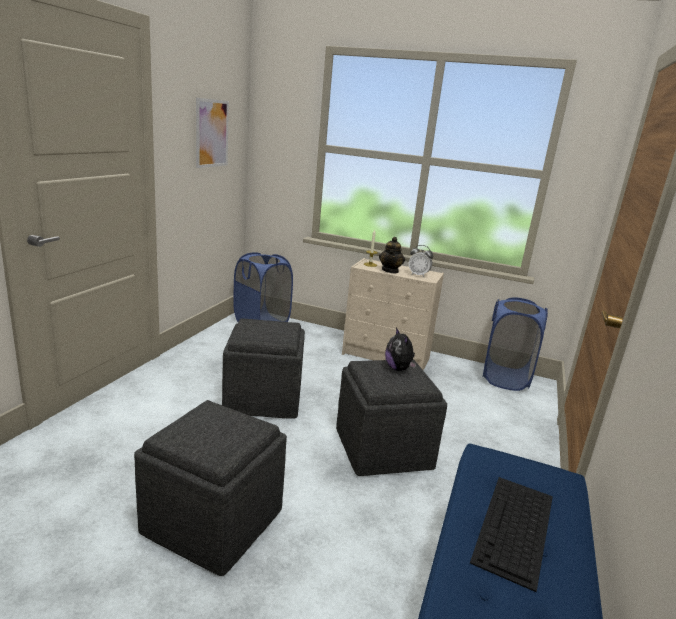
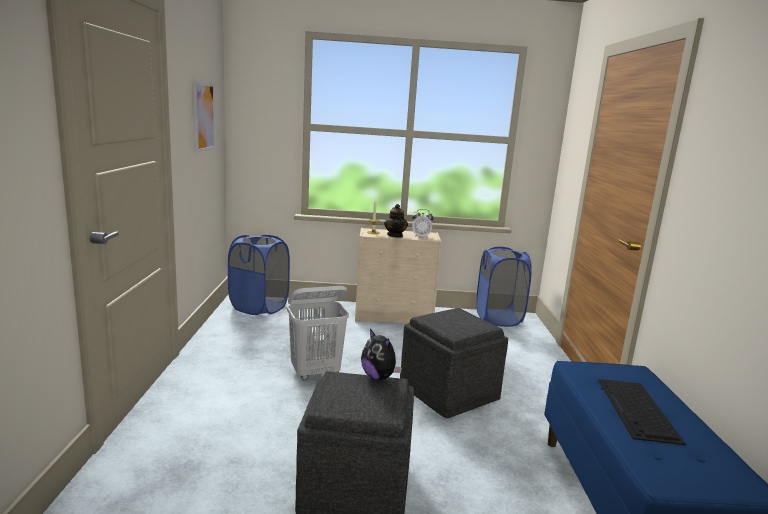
camera: 20 degrees left, 5 degrees down
(264, 398) = (316, 373): grey ottoman -> white laundry basket
(399, 369) = (456, 316): plush toy -> plush toy (379, 377)

